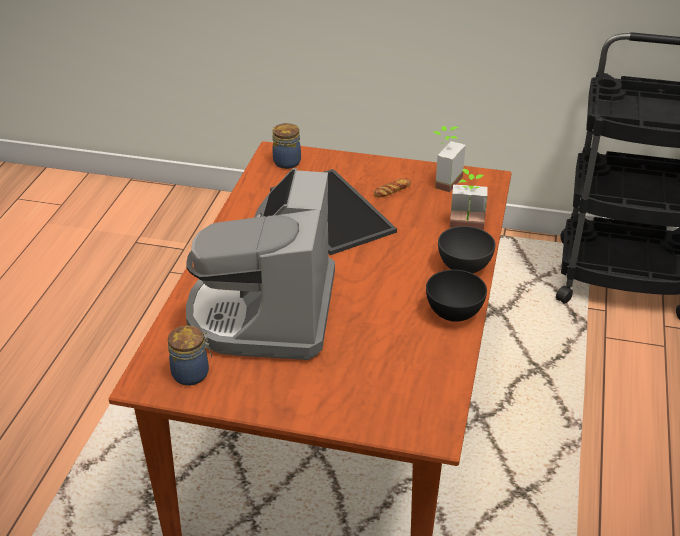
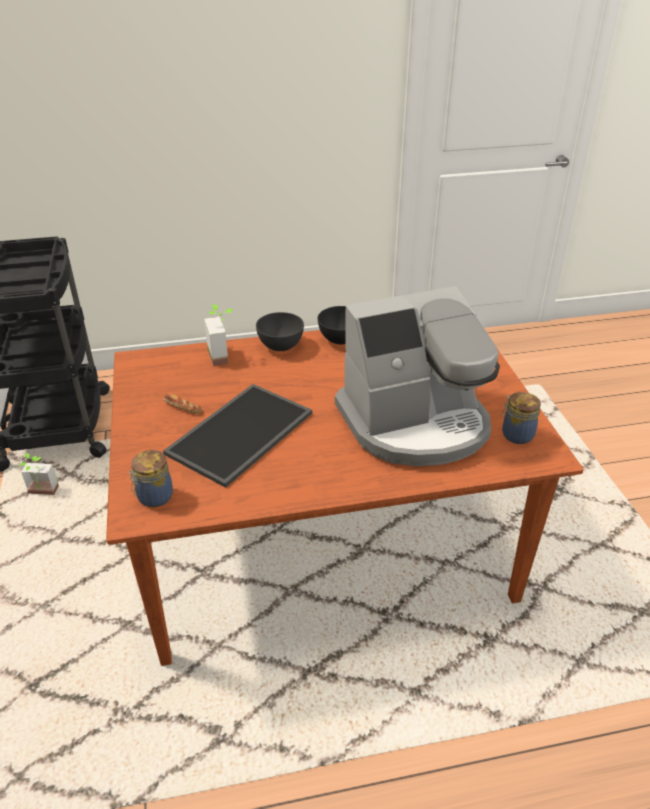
camera: 115 degrees left, 0 degrees up
(442, 180) = (150, 382): potted plant -> potted plant (42, 494)

